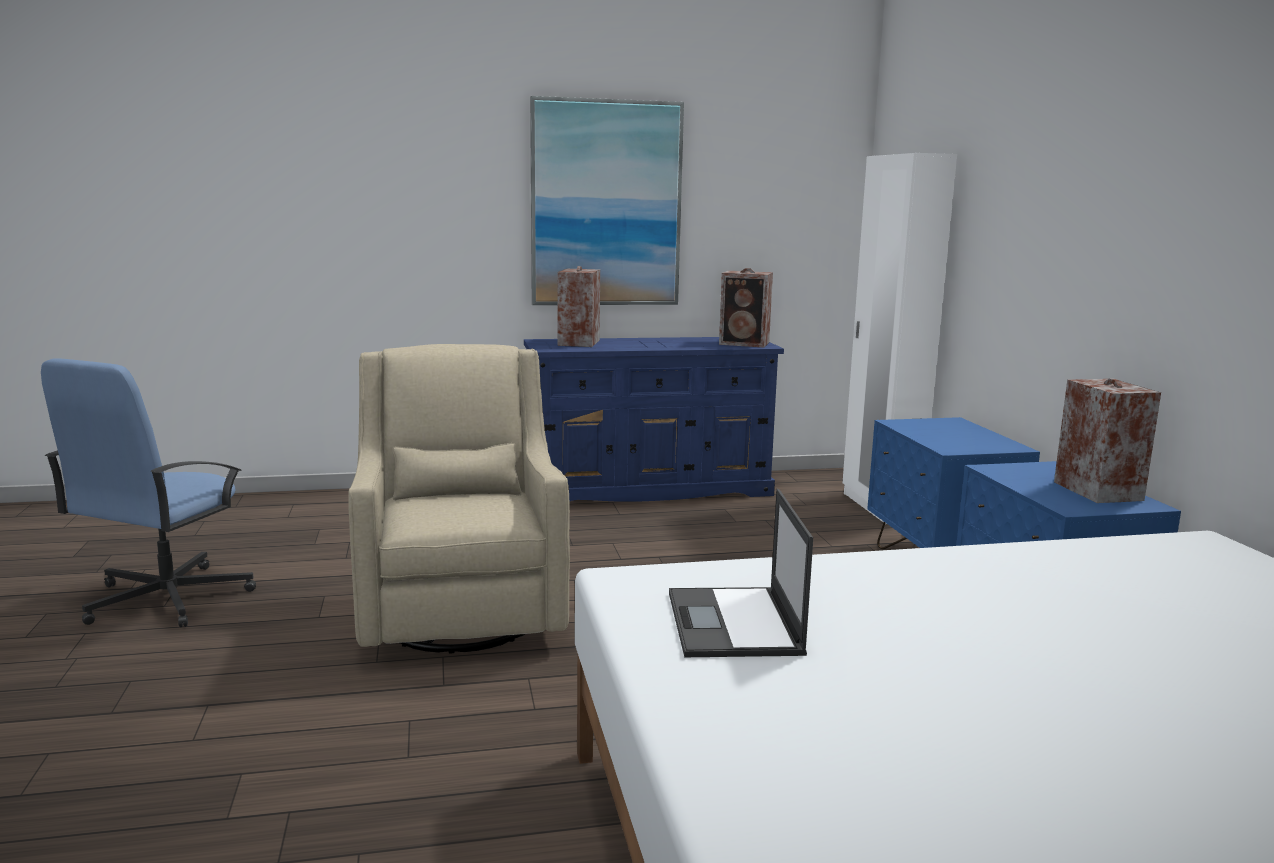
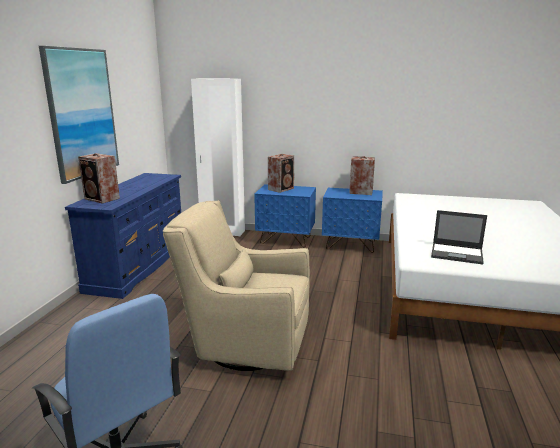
camera: 65 degrees left, 5 degrees up
(745, 343) = (160, 177): speaker -> speaker (281, 189)

